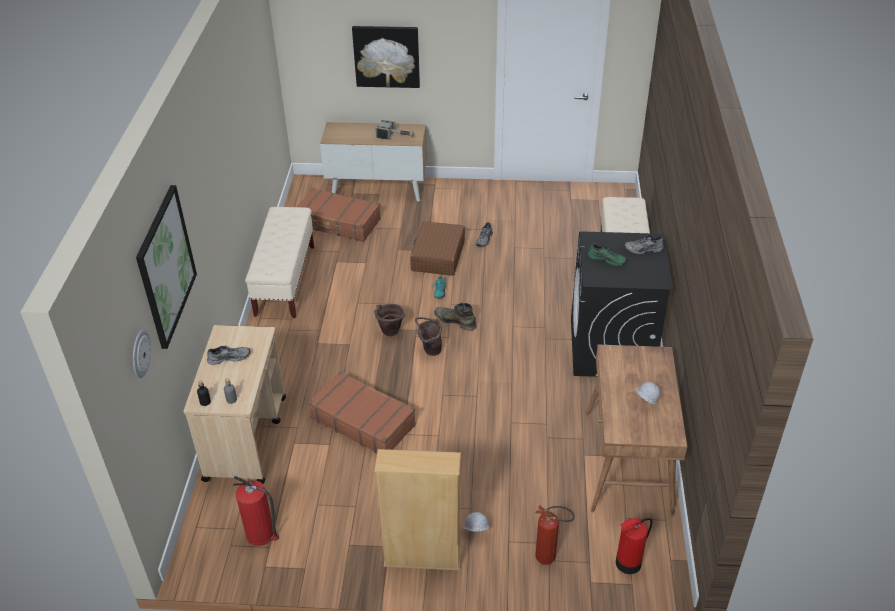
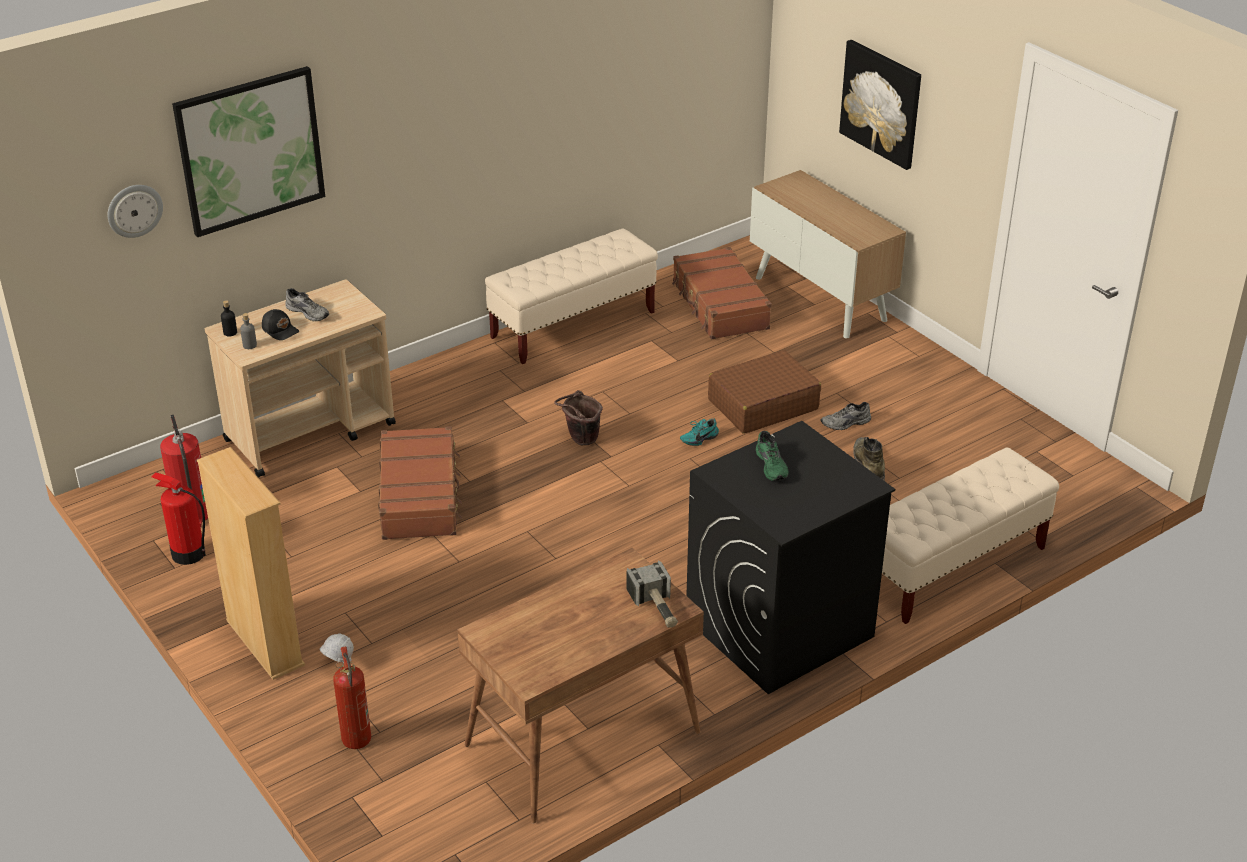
camera: 50 degrees right, 5 degrees down
(232, 378) = (280, 330): none -> black cap
(396, 136) = (847, 225): hammer -> hammer (657, 607)
(429, 350) = (589, 483): brown bucket -> none
(455, 320) = (664, 476): green boot -> green boot (869, 465)
(627, 563) = (412, 816): fire extinguisher -> fire extinguisher (187, 553)
(643, 250) = (833, 486): grey shoe -> none
(645, 403) = (565, 632): white hard hat -> none

